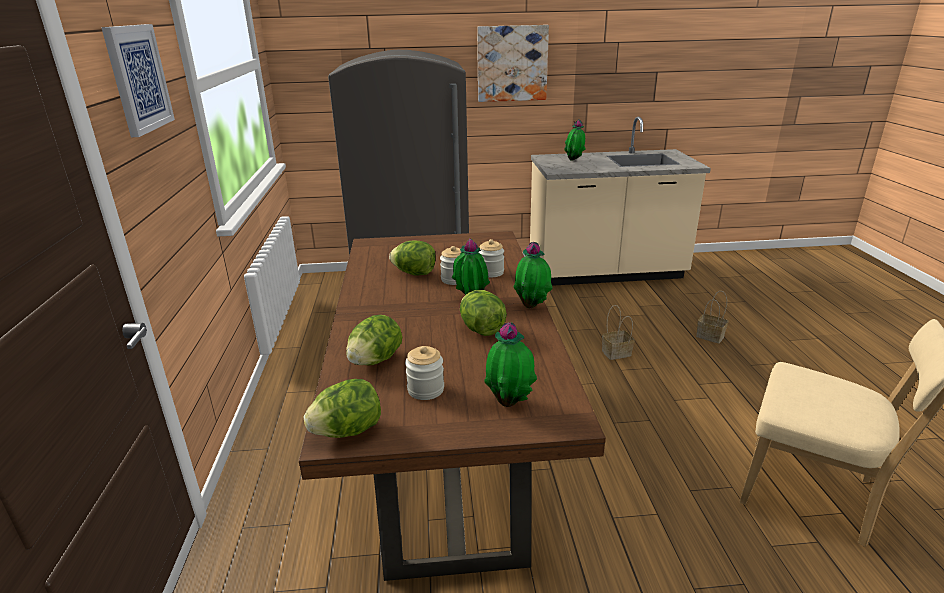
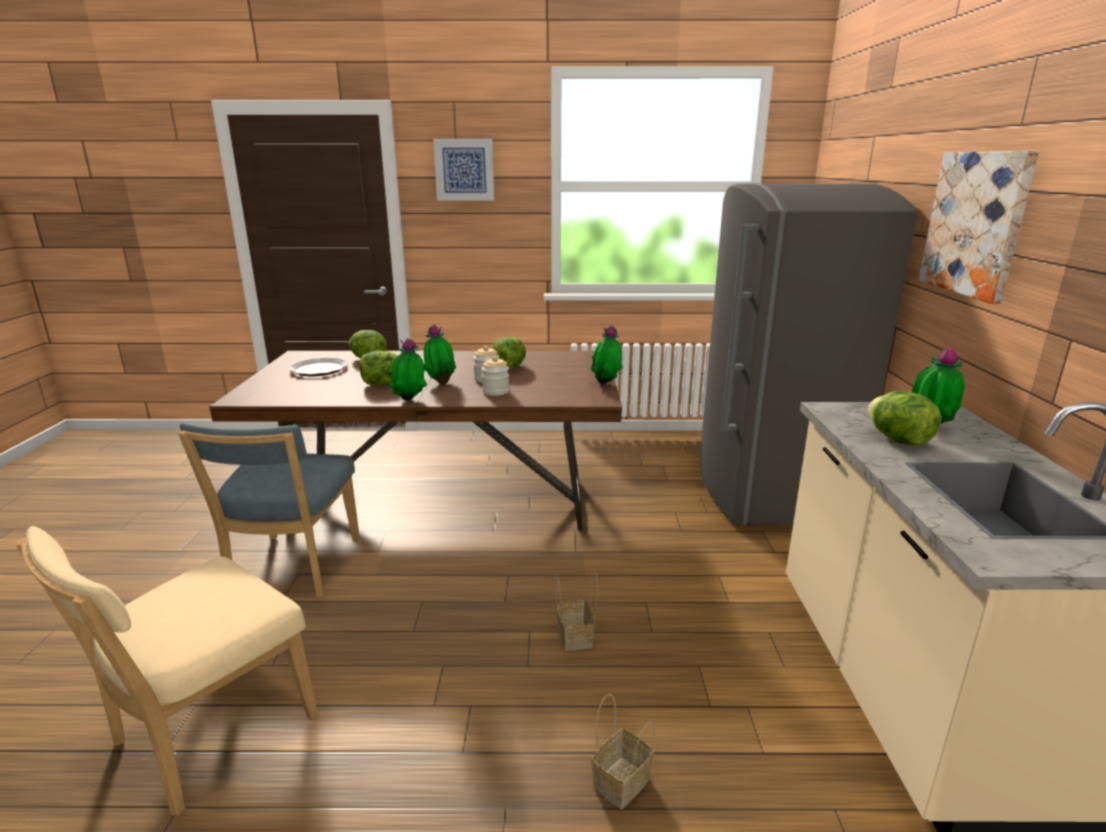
camera: 95 degrees right, 5 degrees down
(348, 431) = (299, 356): lettuce -> lettuce (898, 440)
(425, 389) = (319, 369): jar -> plate
(510, 402) = (278, 387): potted plant -> potted plant (606, 384)
(607, 525) = (293, 570): none -> blue chair

